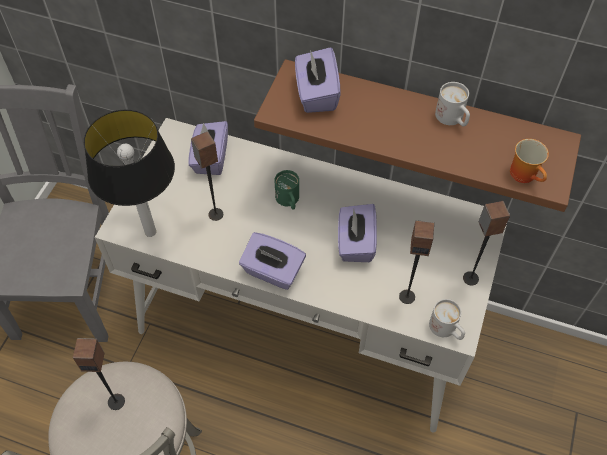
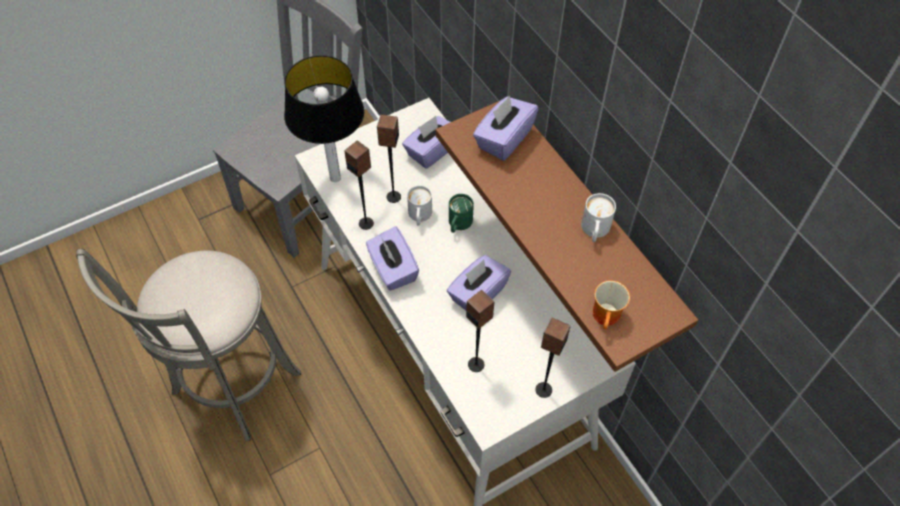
camera: 40 degrees right, 0 degrees up
(116, 401) = (208, 283): speaker -> speaker (366, 223)
(446, 330) = (481, 413): white mug -> white mug (419, 216)

